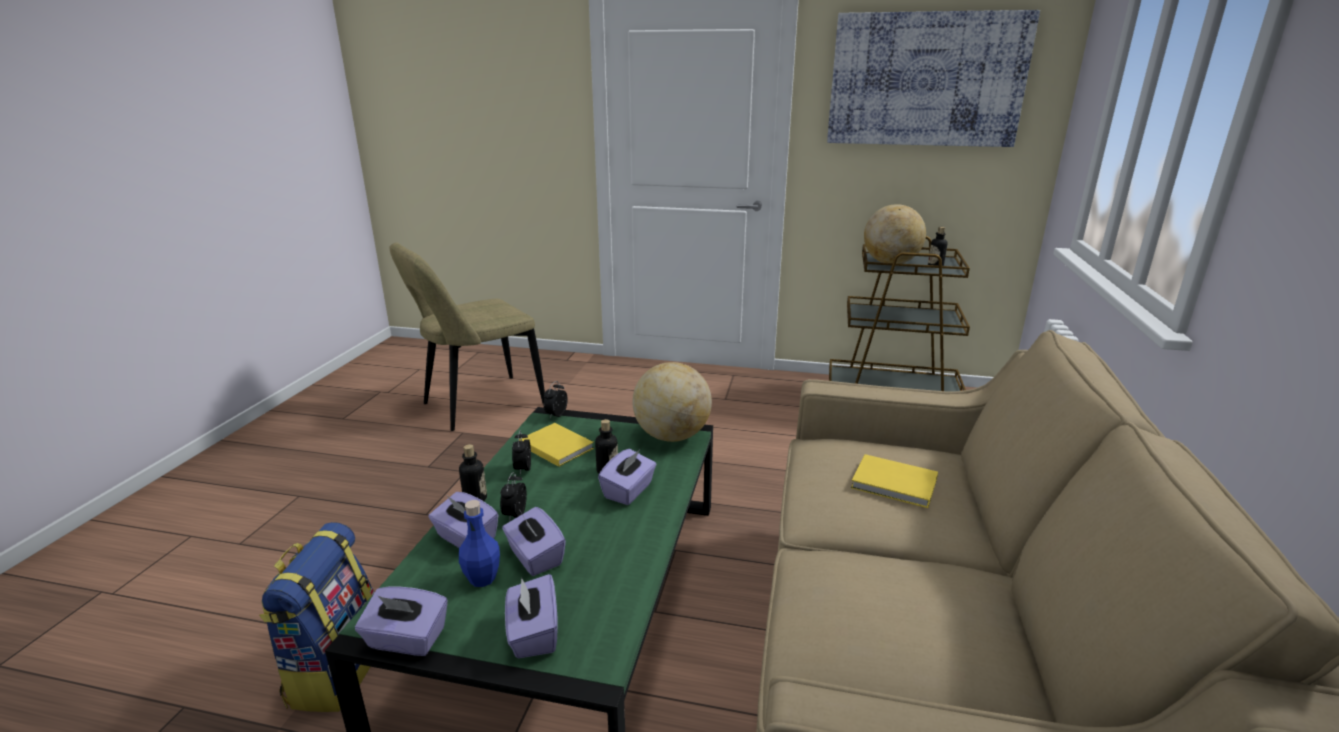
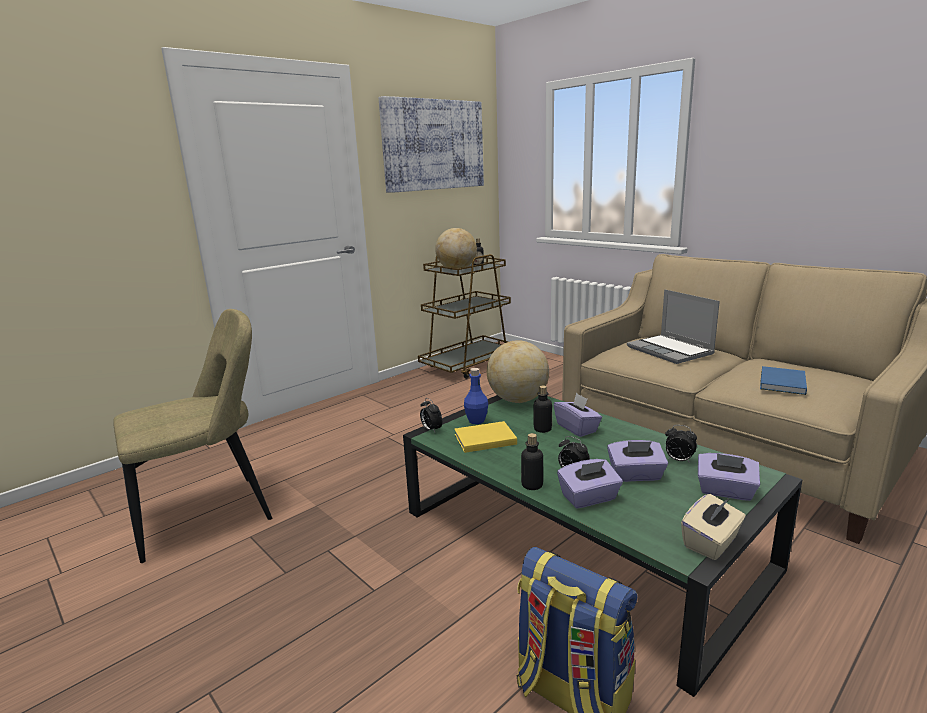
camera: 55 degrees left, 5 degrees down
(406, 640) = (711, 542): purple tissue box -> beige tissue box
(478, 405) = (210, 515): beige chair -> beige chair turned 120 degrees counterclockwise
(482, 578) = (650, 499): blue bottle -> blue bottle (476, 421)
(523, 469) = (505, 458): alarm clock -> alarm clock (678, 460)
(861, 611) = (781, 383): none -> blue book
(896, 485) = (671, 351): yellow book -> laptop

